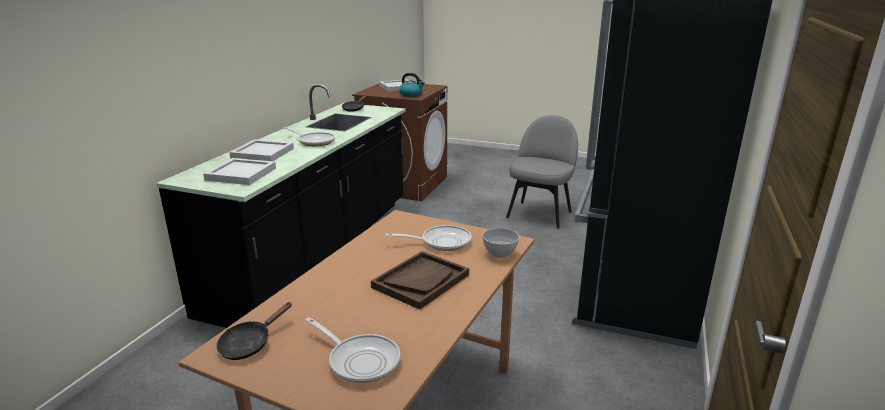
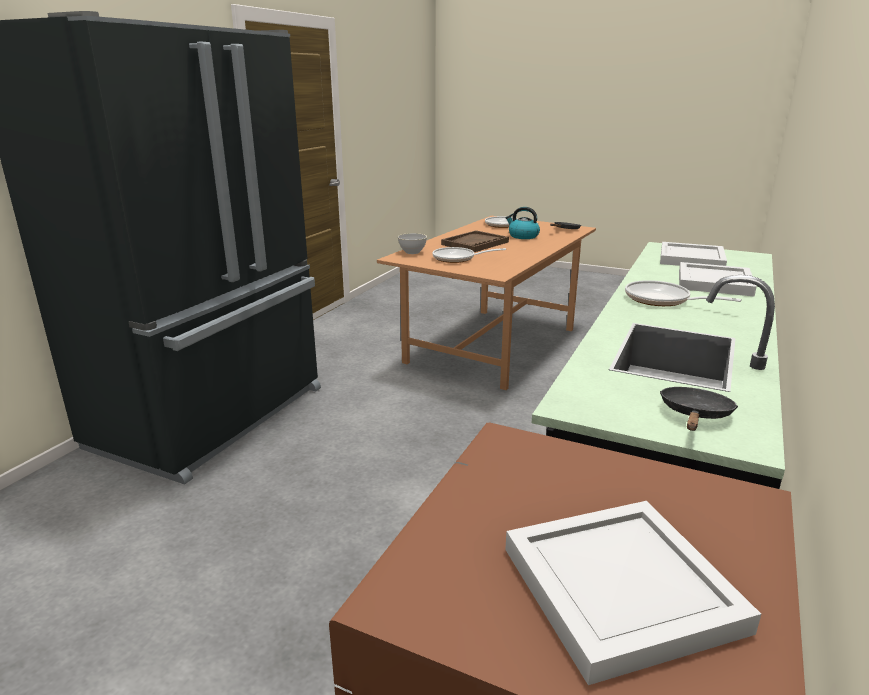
camera: 175 degrees left, 0 degrees up
(411, 95) = (524, 468): kettle -> kettle (523, 236)
(540, 214) = (185, 598): grey chair -> none

